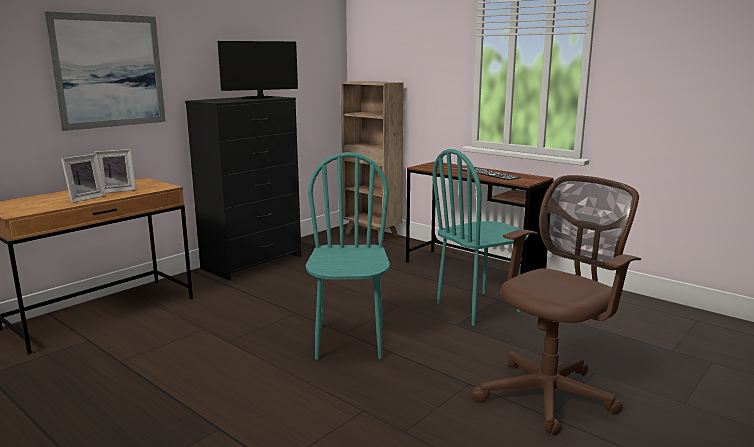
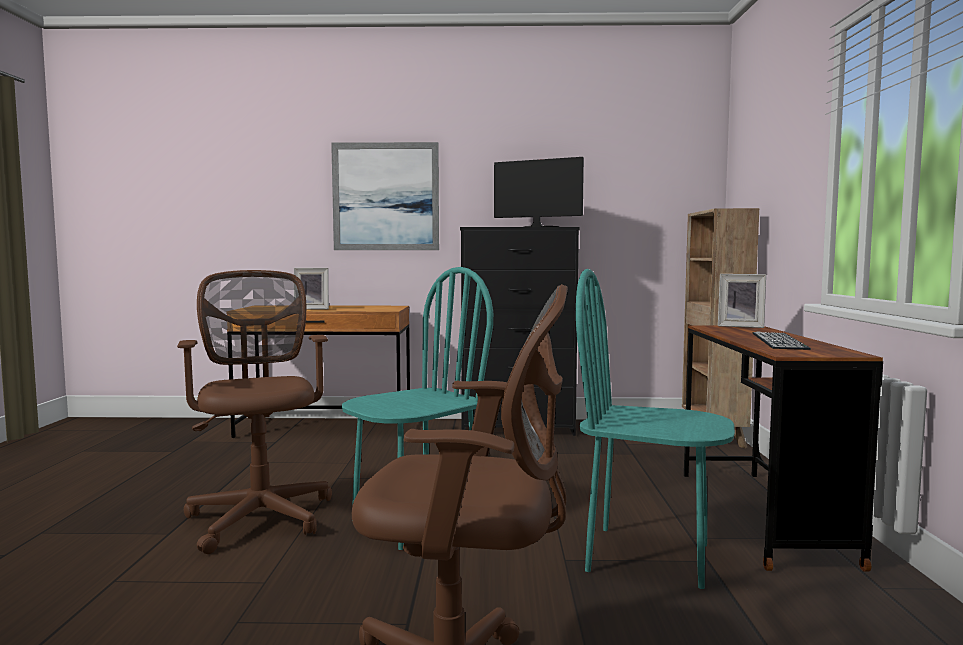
camera: 50 degrees right, 10 degrees down
(117, 190) = (350, 308): picture frame -> picture frame (740, 326)
(248, 385) = (261, 515): none -> brown office chair

